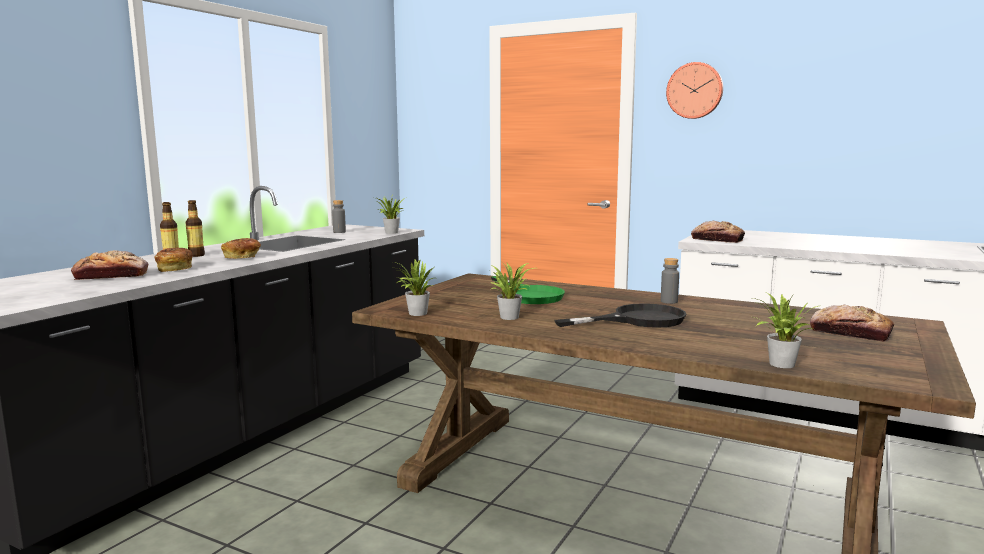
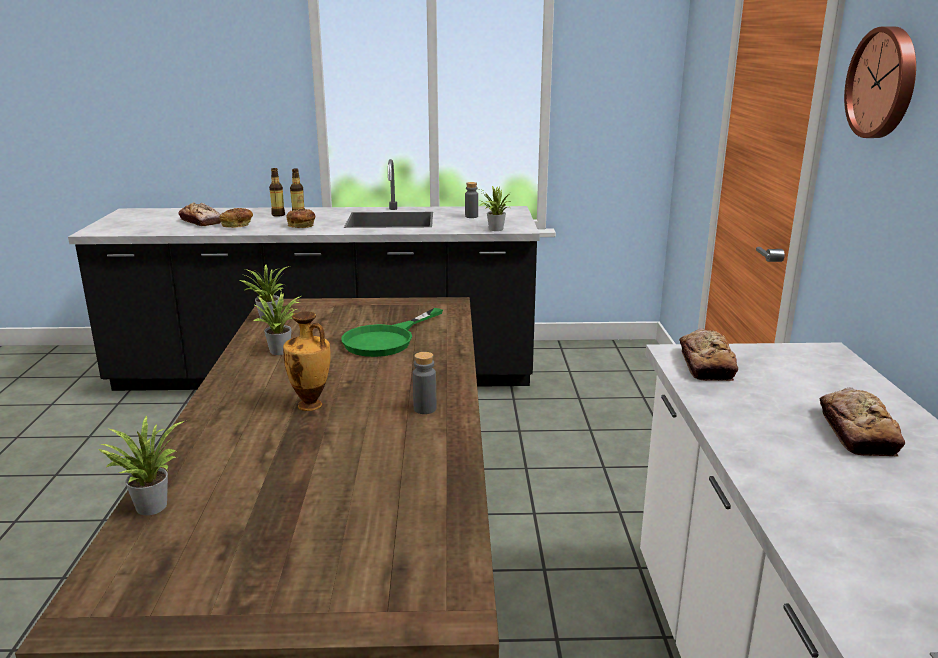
camera: 60 degrees right, 10 degrees up
(637, 320) = (311, 406): black frying pan -> vase
(850, 333) = (335, 547): bread -> bread (857, 432)

